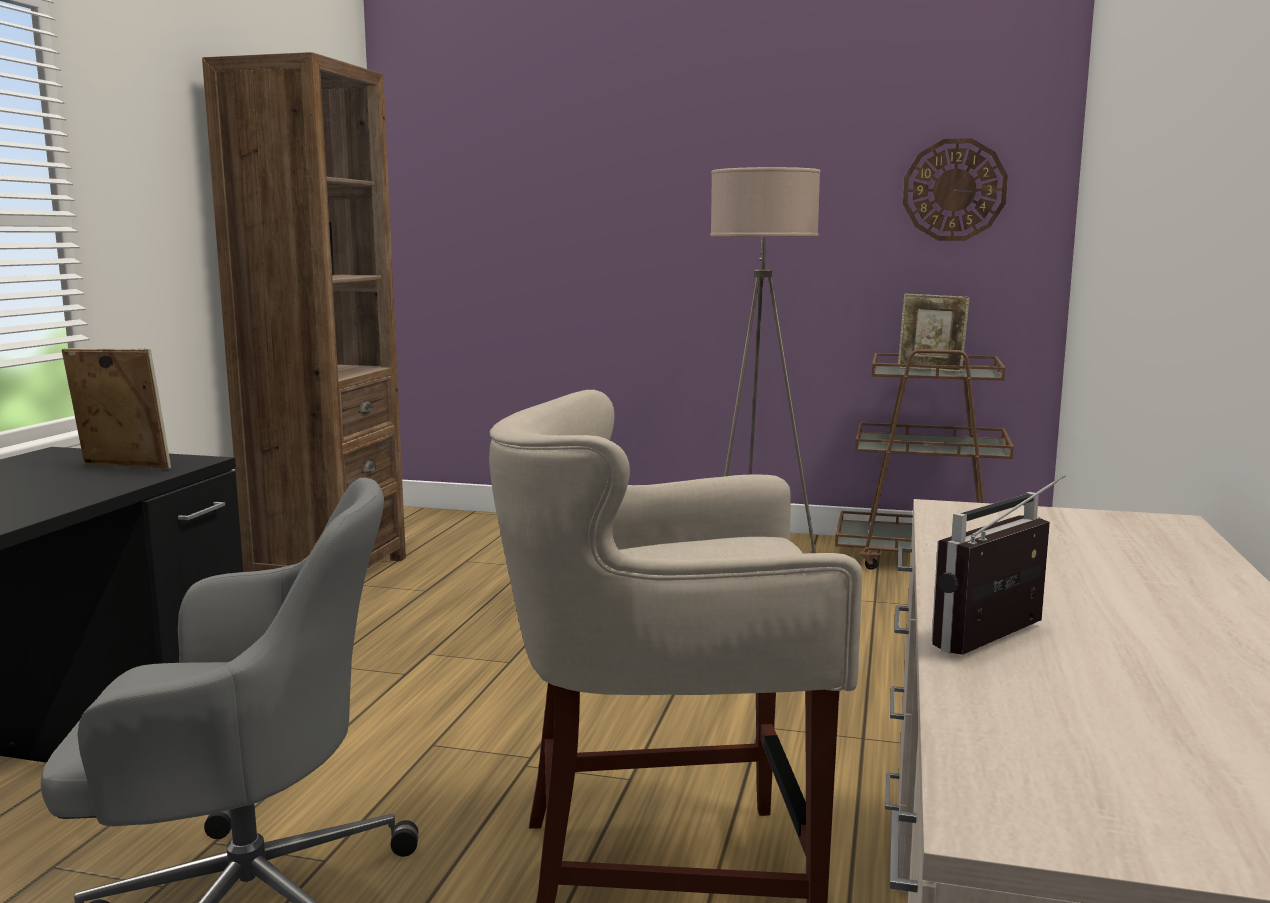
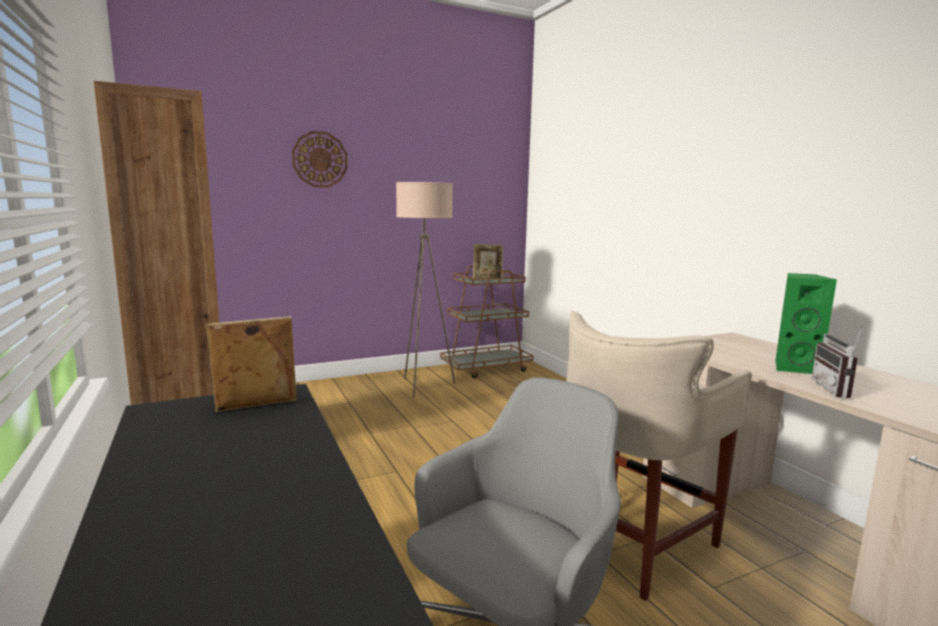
camera: 40 degrees left, 0 degrees up
(954, 190) = (481, 194): wall clock -> wall clock (320, 159)
(1069, 591) = (794, 368): none -> green speaker

